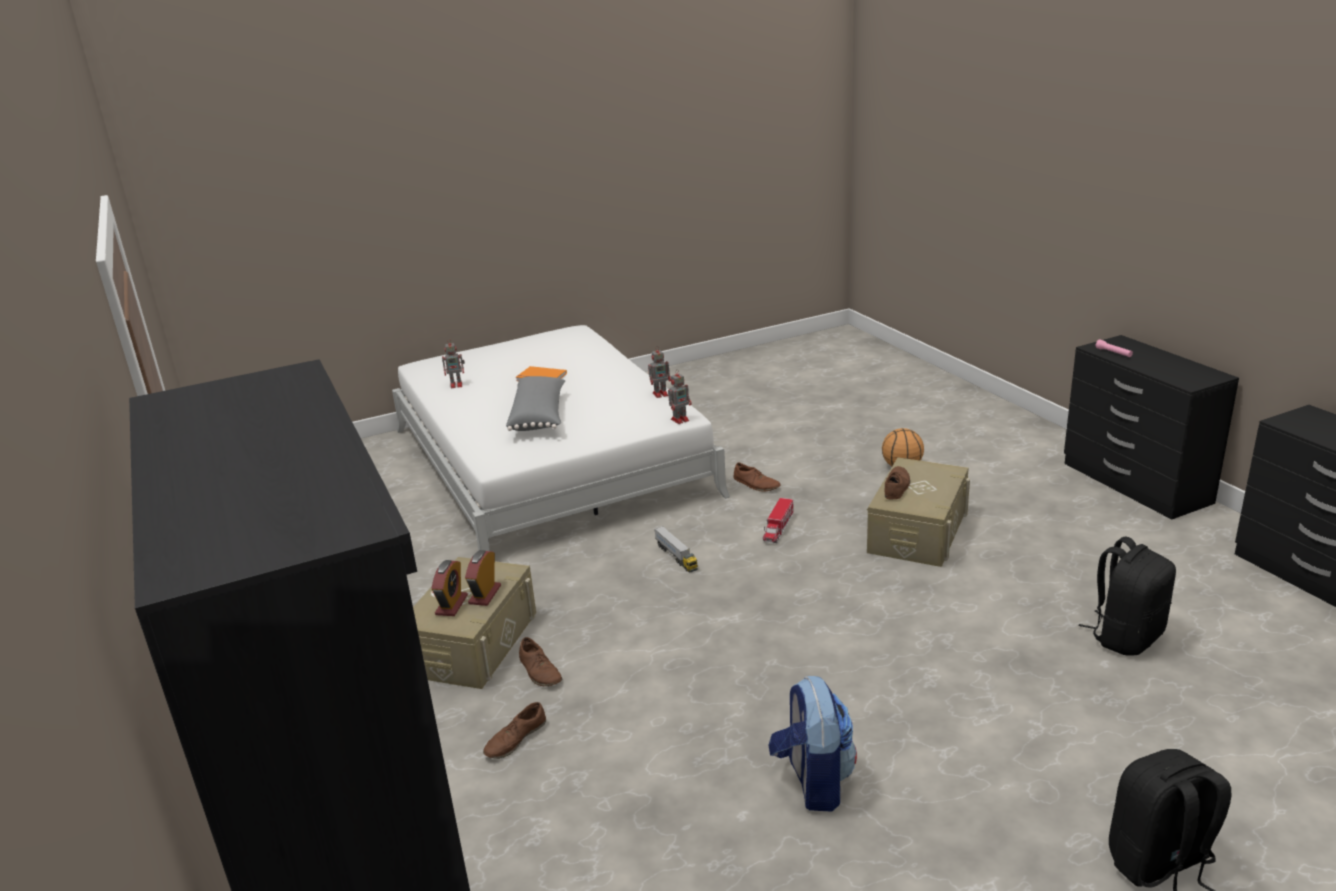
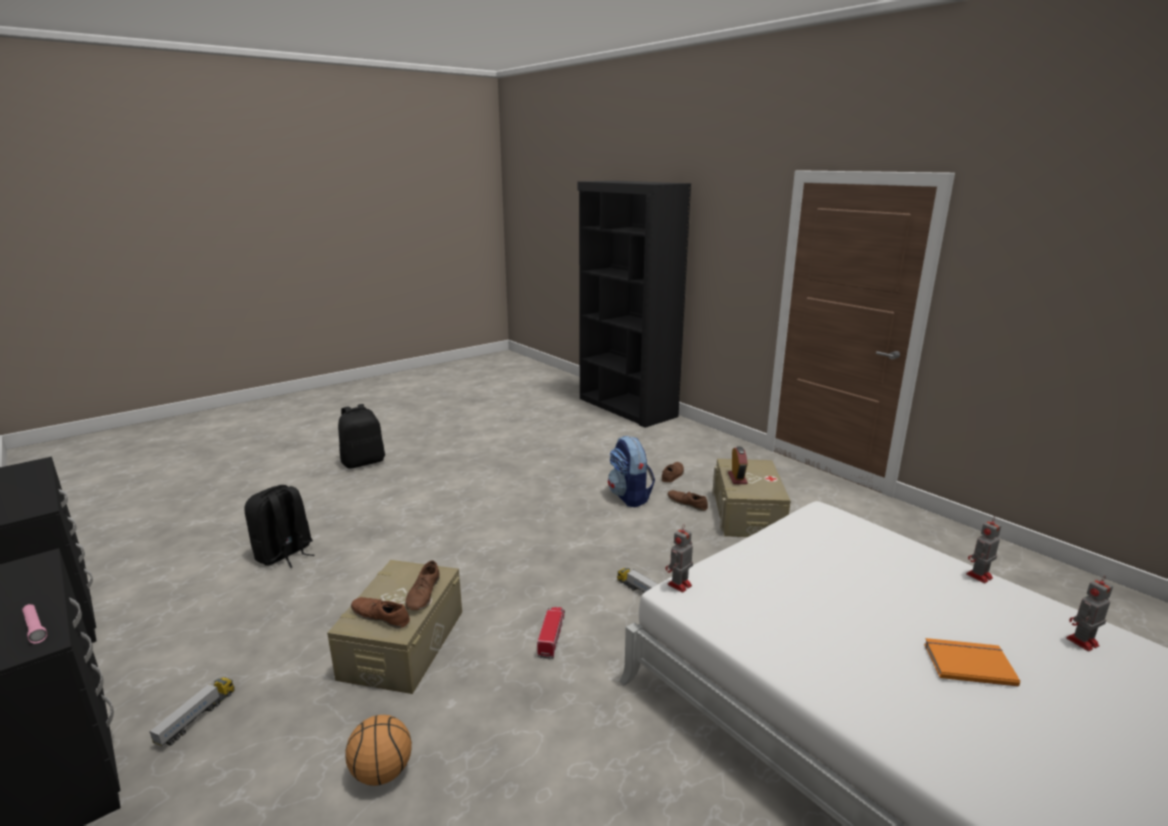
camera: 165 degrees right, 5 degrees down
(451, 605) = (752, 472): alarm clock -> none
(540, 417) = (859, 577): grey pillow -> none
(661, 394) = (740, 638): toy robot -> toy robot (978, 576)
(756, 484) = (592, 710): brown shoe -> brown shoe (381, 616)
(813, 782) = (511, 473): backpack -> backpack (630, 497)
(1061, 497) = (197, 718): none -> toy truck

